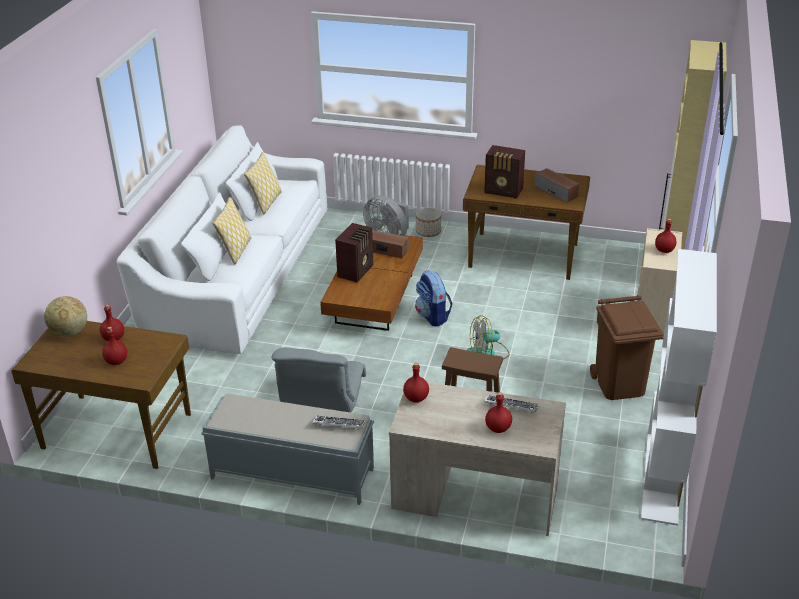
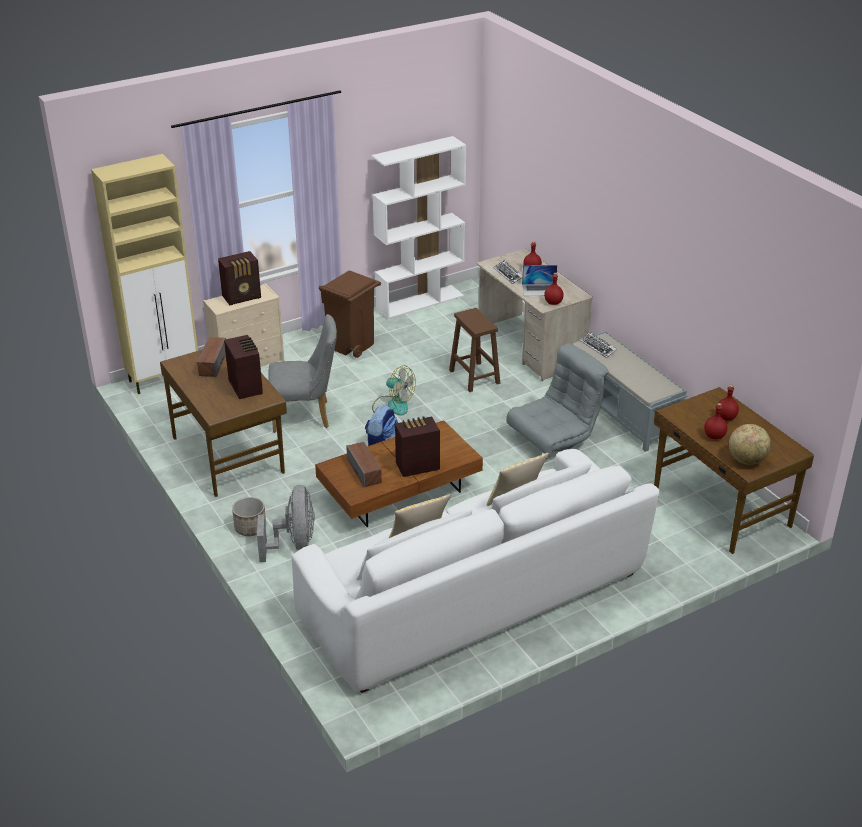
camera: 135 degrees left, 0 degrees up
(451, 406) = (540, 290): none -> laptop
(529, 307) = (306, 416): none -> grey chair
(664, 250) = (242, 297): red bottle -> radio

